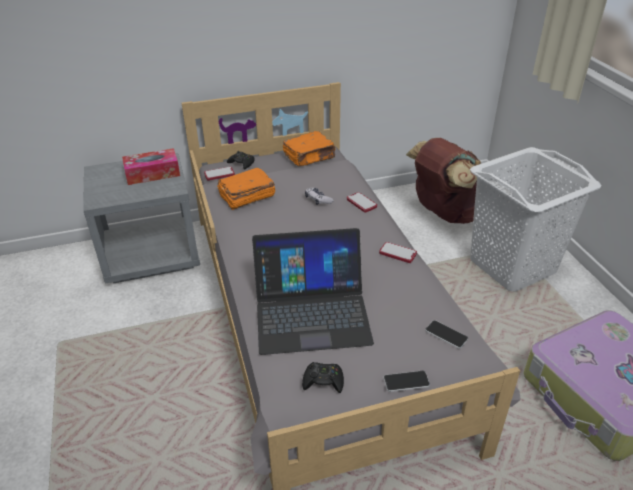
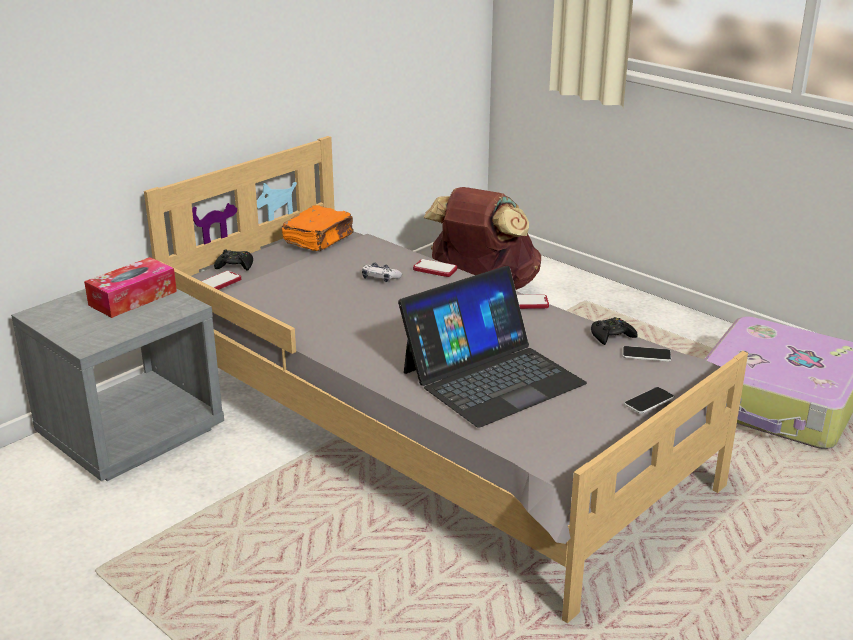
camera: 30 degrees left, 10 degrees down
(246, 197) = (285, 296): orange book -> none
(323, 381) = (569, 427): black game controller -> black game controller (611, 336)
(512, 266) = (599, 319): white laundry basket -> none

